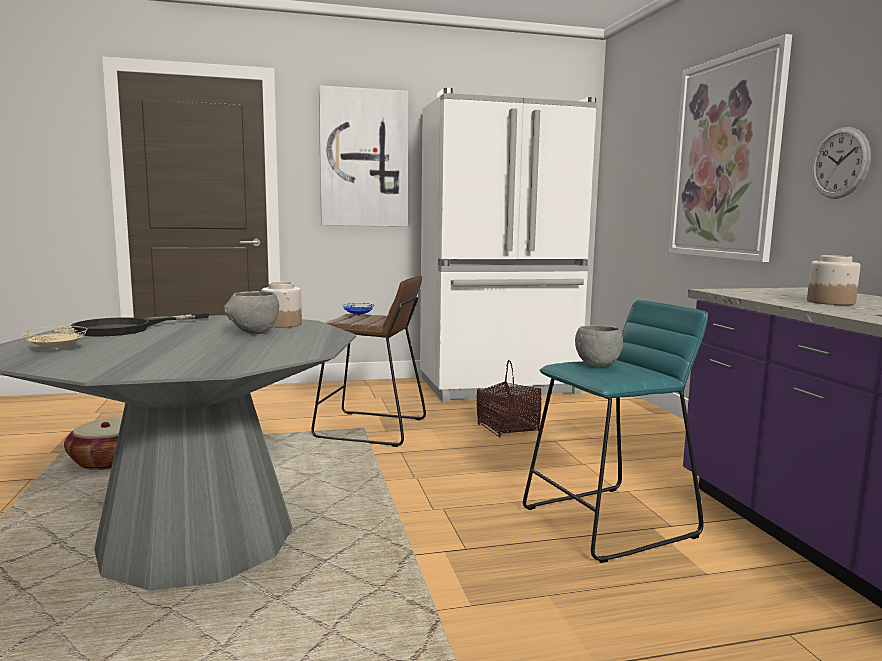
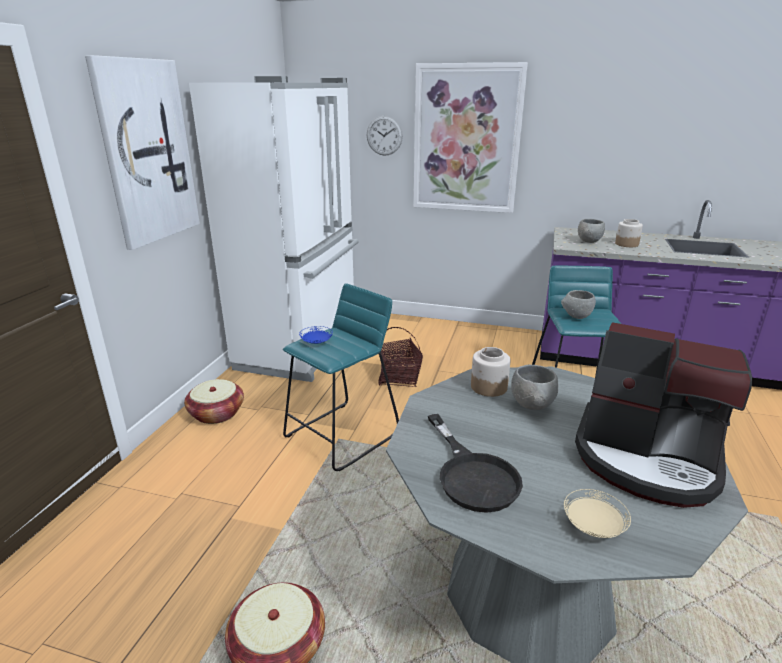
camera: 60 degrees left, 15 degrees up
(173, 358) = (647, 458): none -> coffee machine
(354, 389) = (217, 413): none -> basket
(371, 429) = (342, 436): brown stool -> turquoise stool
(775, 294) = (588, 242): none -> grey bowl
(839, 163) = (567, 154): wall clock -> wall clock (384, 135)

